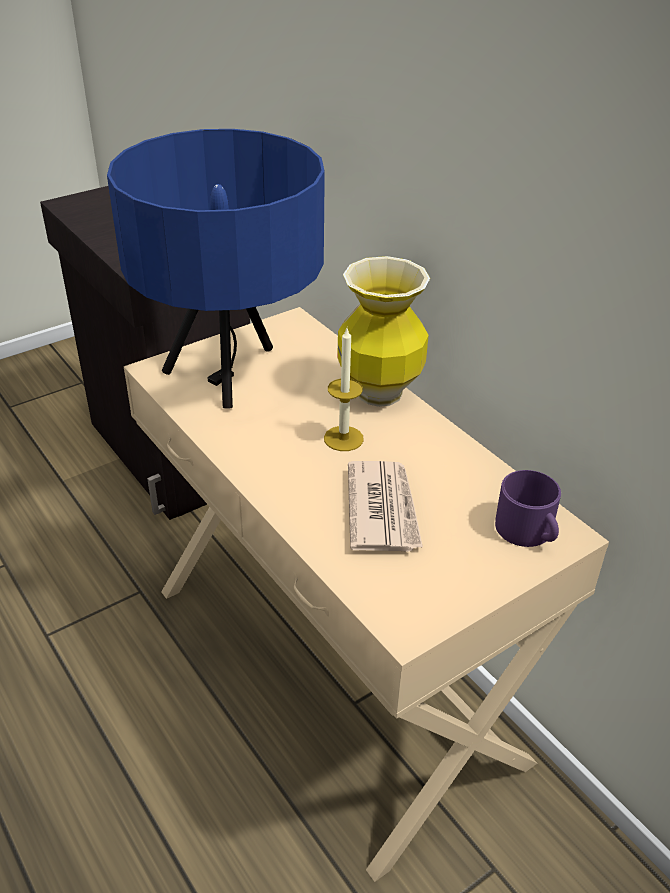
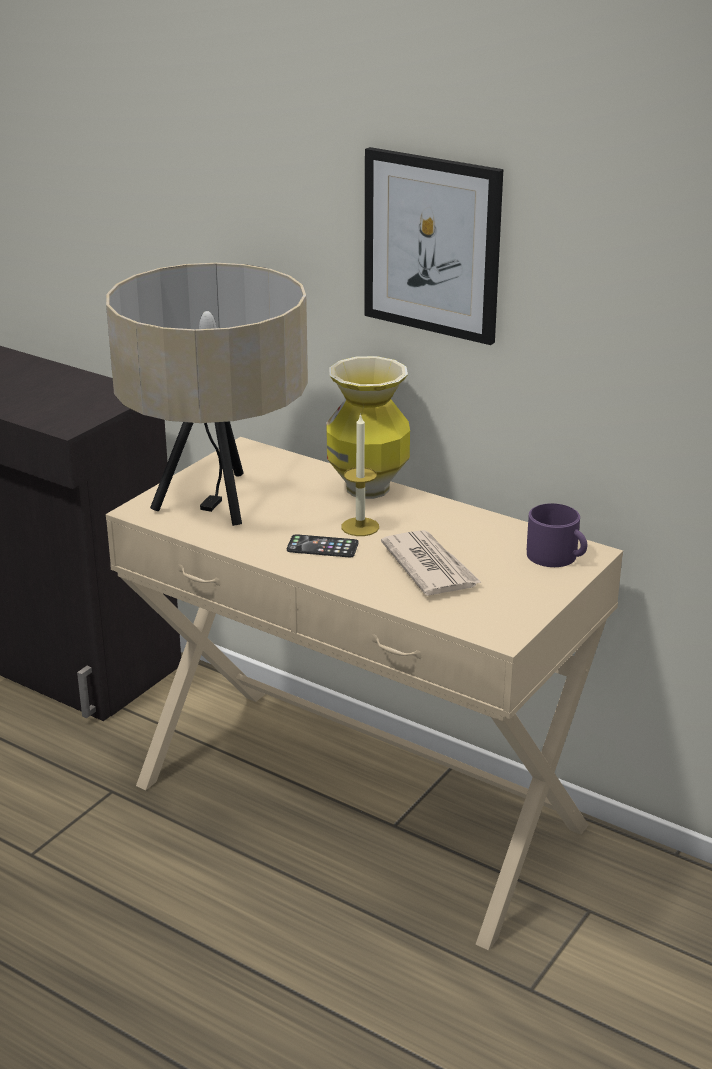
camera: 20 degrees left, 10 degrees down
(231, 372) = (217, 499): blue table lamp -> beige table lamp
(291, 455) = (322, 547): none -> phone
(470, 146) = (432, 245): none -> picture

